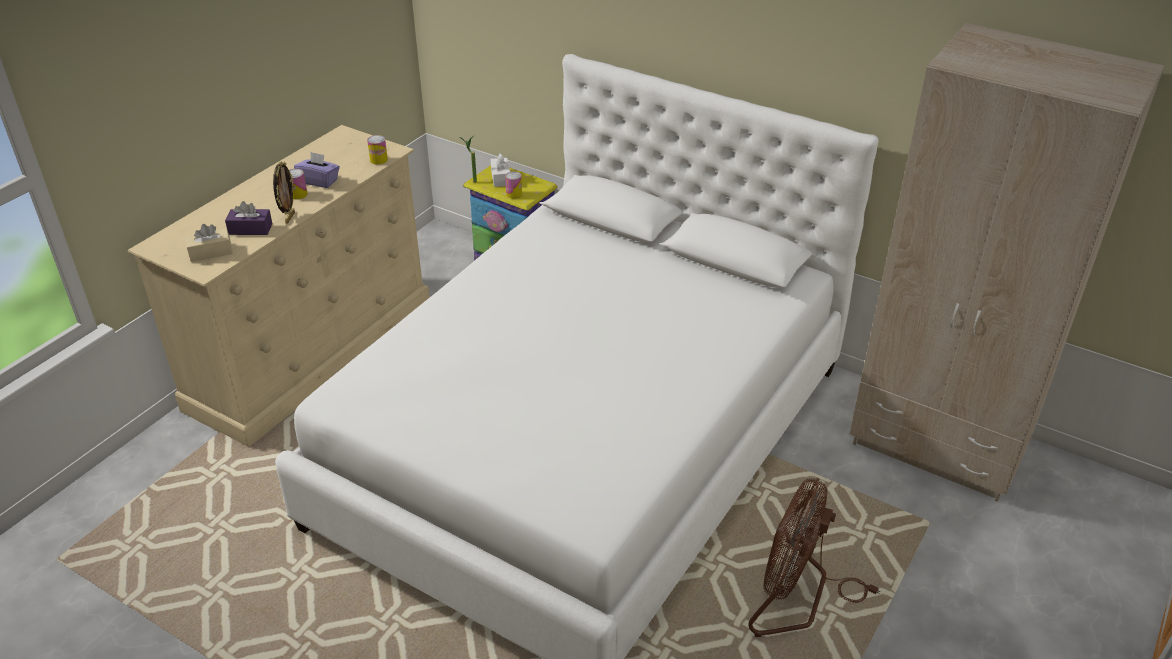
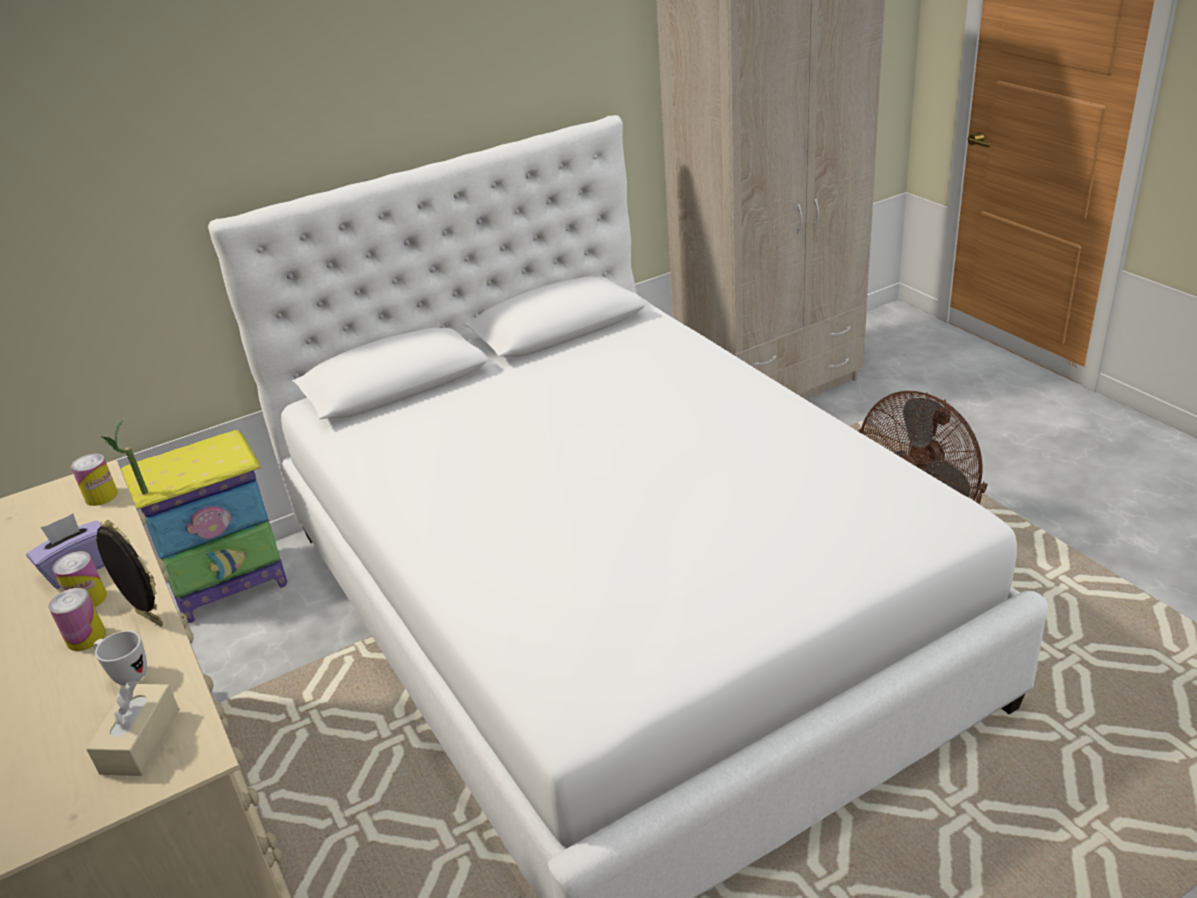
camera: 60 degrees left, 5 degrees down
(250, 229) = (126, 674): purple tissue box -> white mug
(501, 178) = (167, 468): white tissue box -> none
(514, 194) = (217, 466): can -> can (86, 637)

